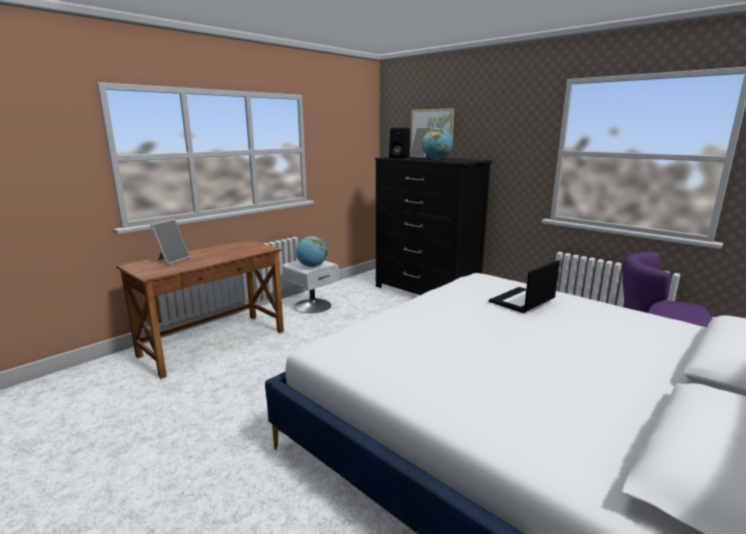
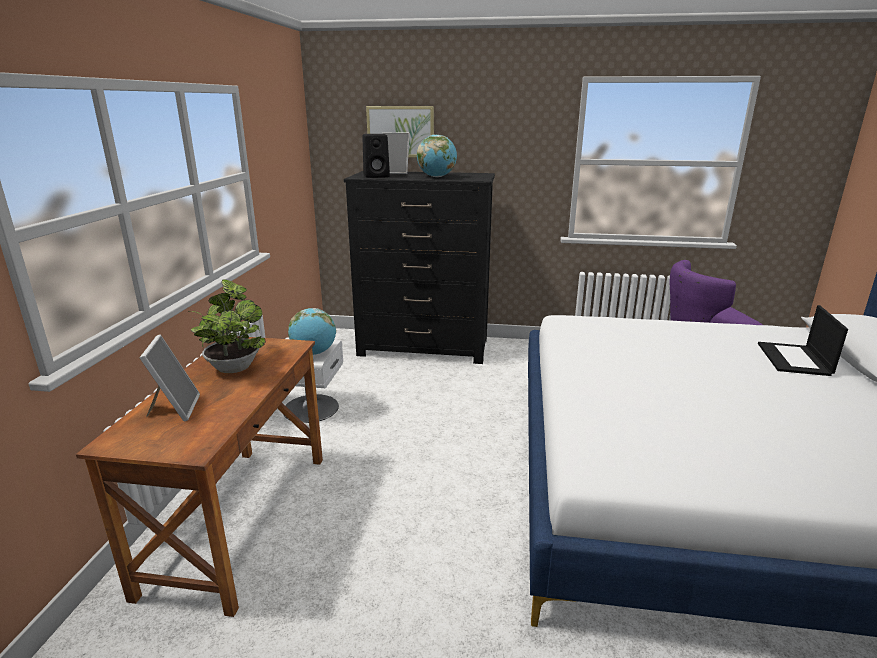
camera: 35 degrees left, 5 degrees up
(225, 251) = (234, 366): none -> potted plant
(522, 301) = (656, 340): laptop -> laptop (794, 359)

